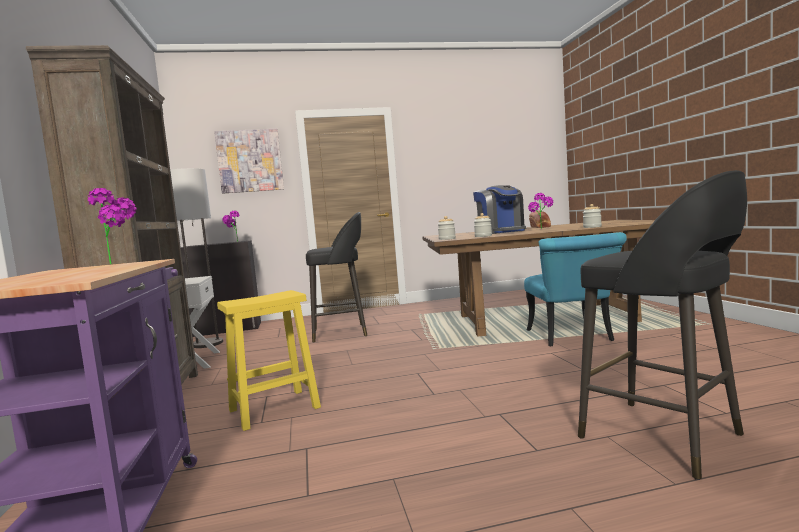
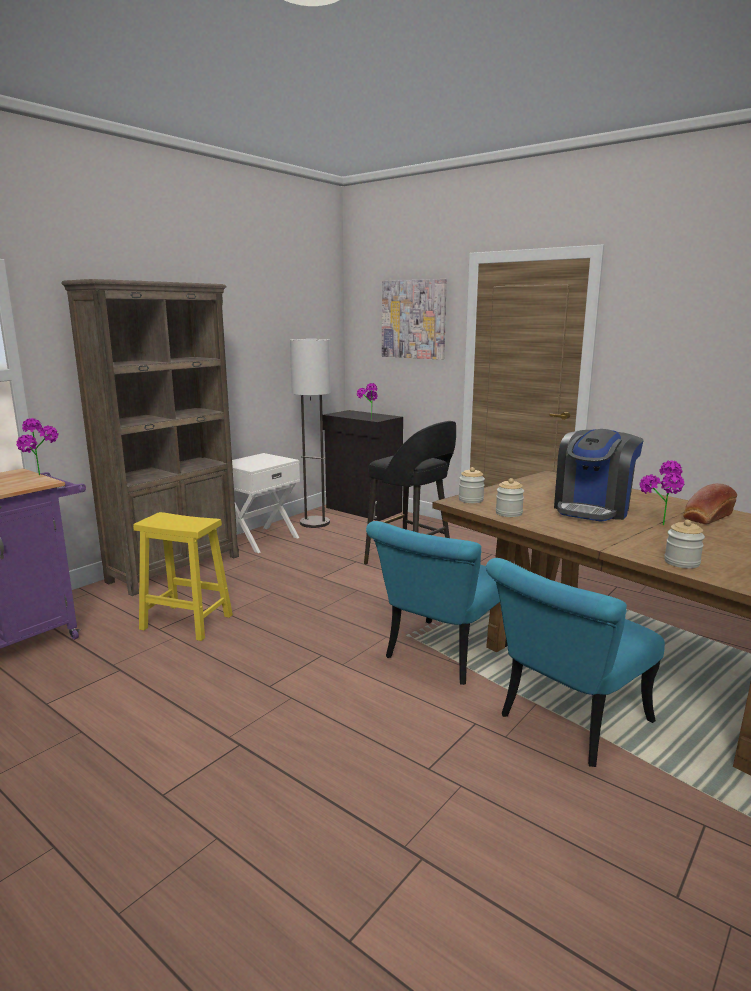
camera: 50 degrees right, 10 degrees up
(470, 347) = (439, 657): none -> turquoise chair
(664, 438) = (232, 887): black stool -> none

